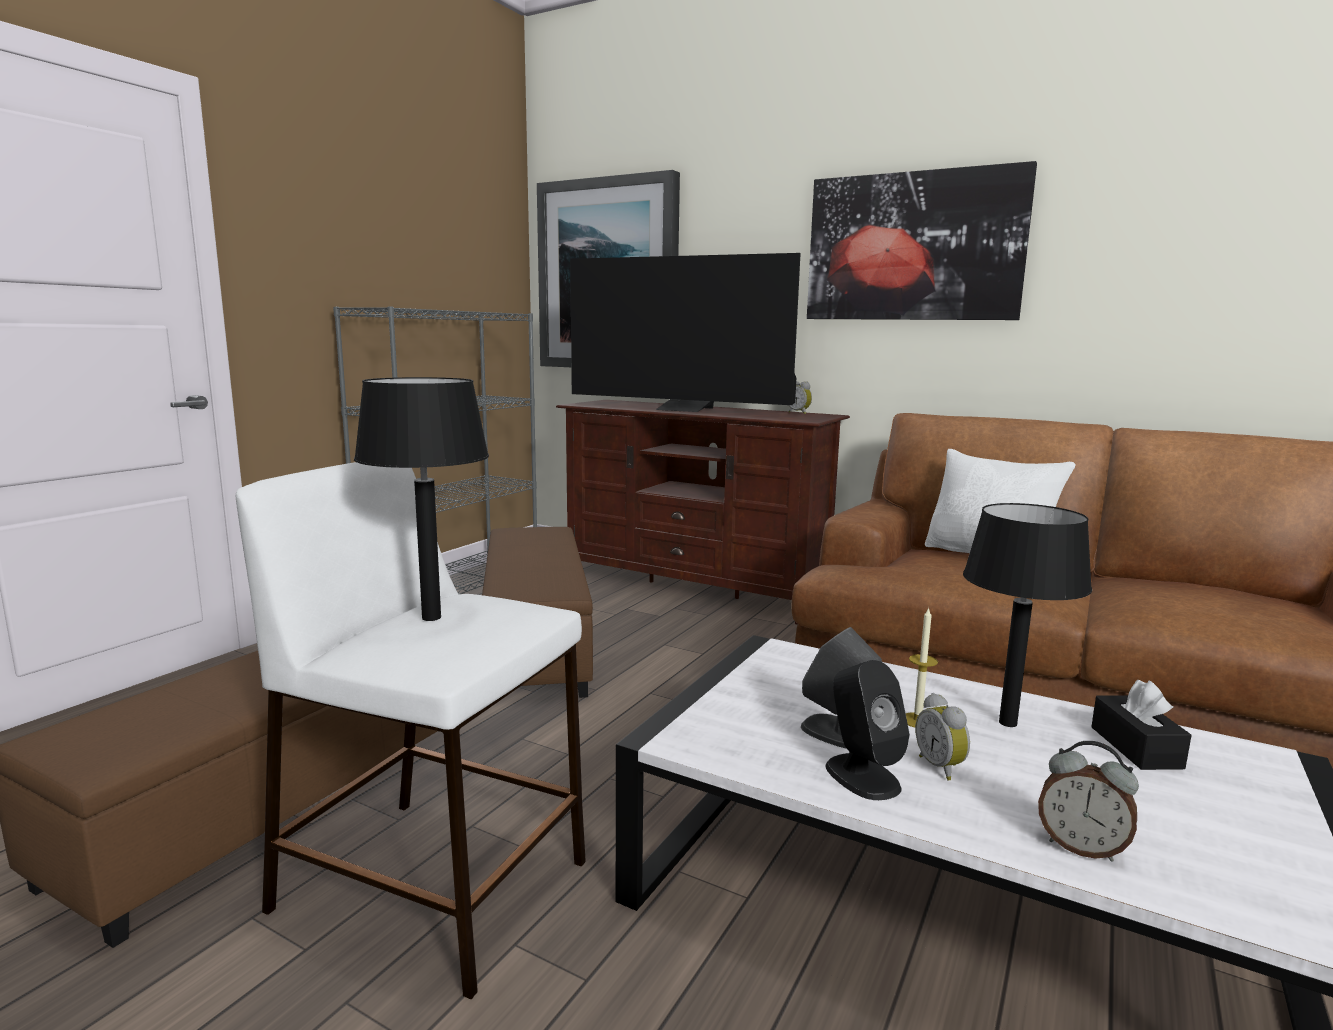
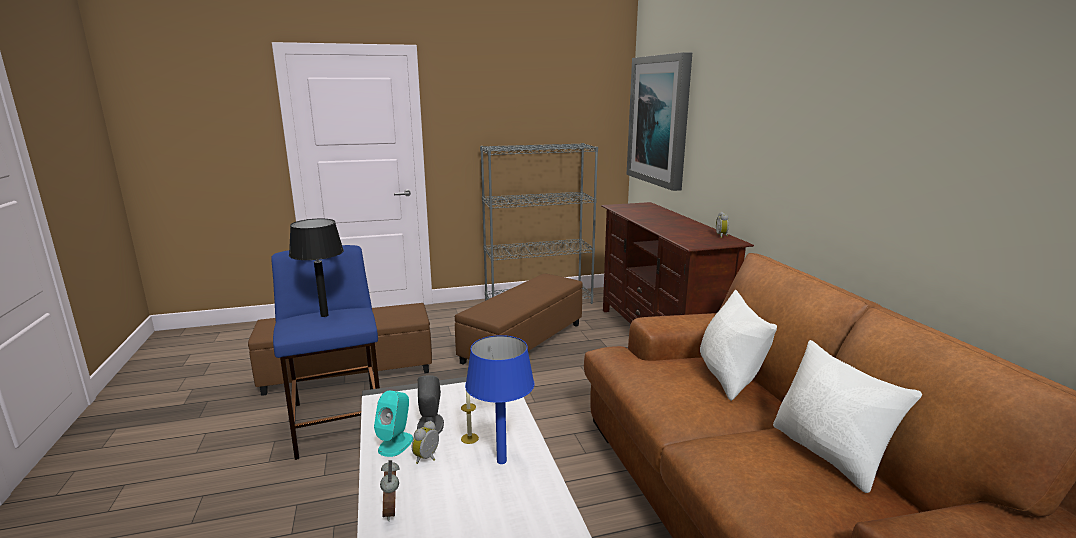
camera: 45 degrees right, 5 degrees up
(436, 886) = (339, 422): white stool -> blue stool
(682, 409) = (655, 220): television -> none
(861, 776) = (396, 444): black speaker -> turquoise speaker
(913, 247) = (801, 120): picture -> none
(1007, 723) = (501, 460): black table lamp -> blue table lamp
(1136, 747) = (524, 503): black tissue box -> none
(1186, 583) = (829, 454): none -> white pillow

